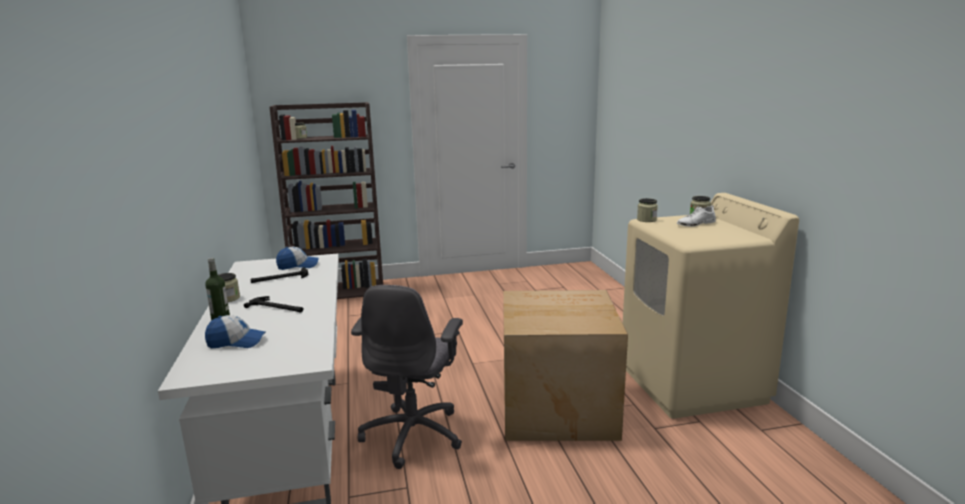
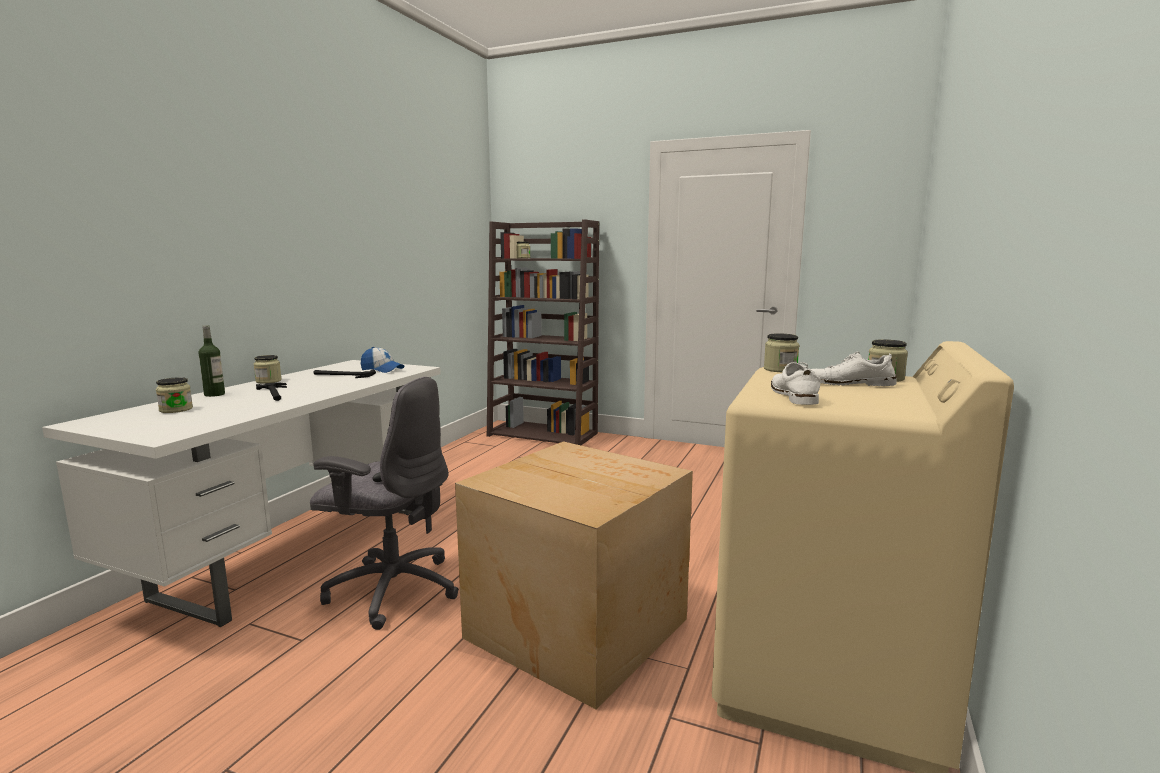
camera: 35 degrees right, 5 degrees down
(236, 342) = (176, 409): cap -> jar
(414, 434) = (392, 589): grey office chair -> grey office chair turned 120 degrees counterclockwise
(696, 237) = (793, 396): none -> white shoe

